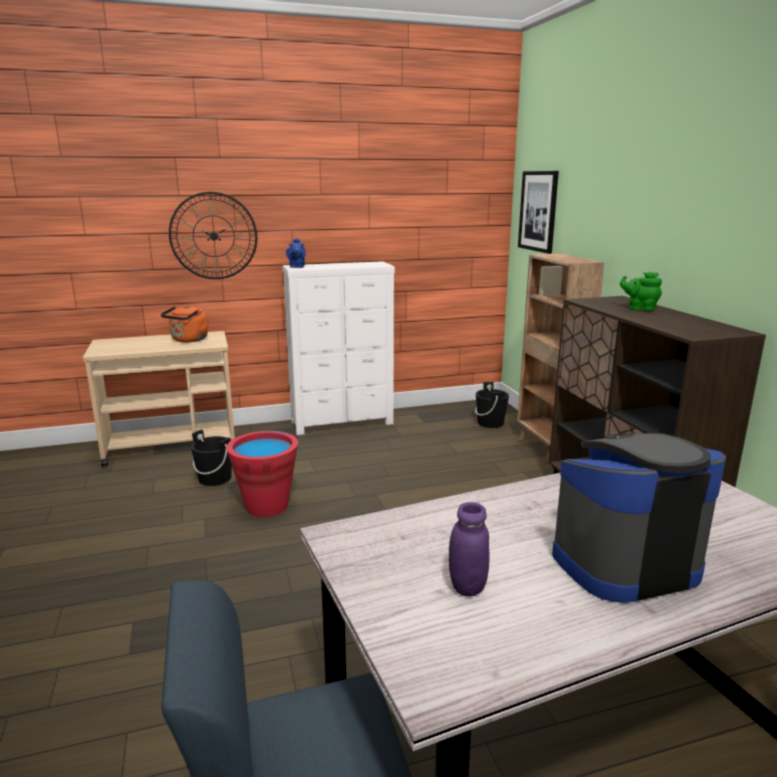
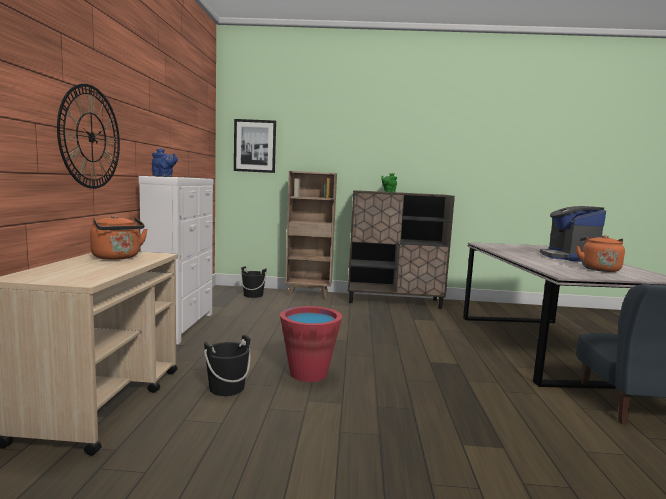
camera: 70 degrees left, 10 degrees down
(467, 586) = (598, 269): purple jar -> orange kettle

